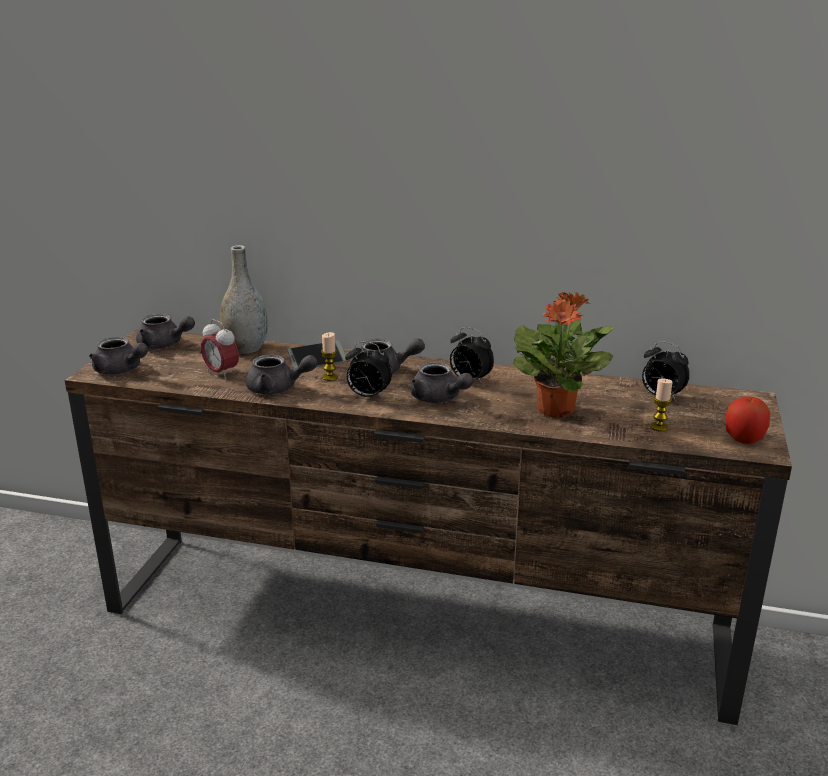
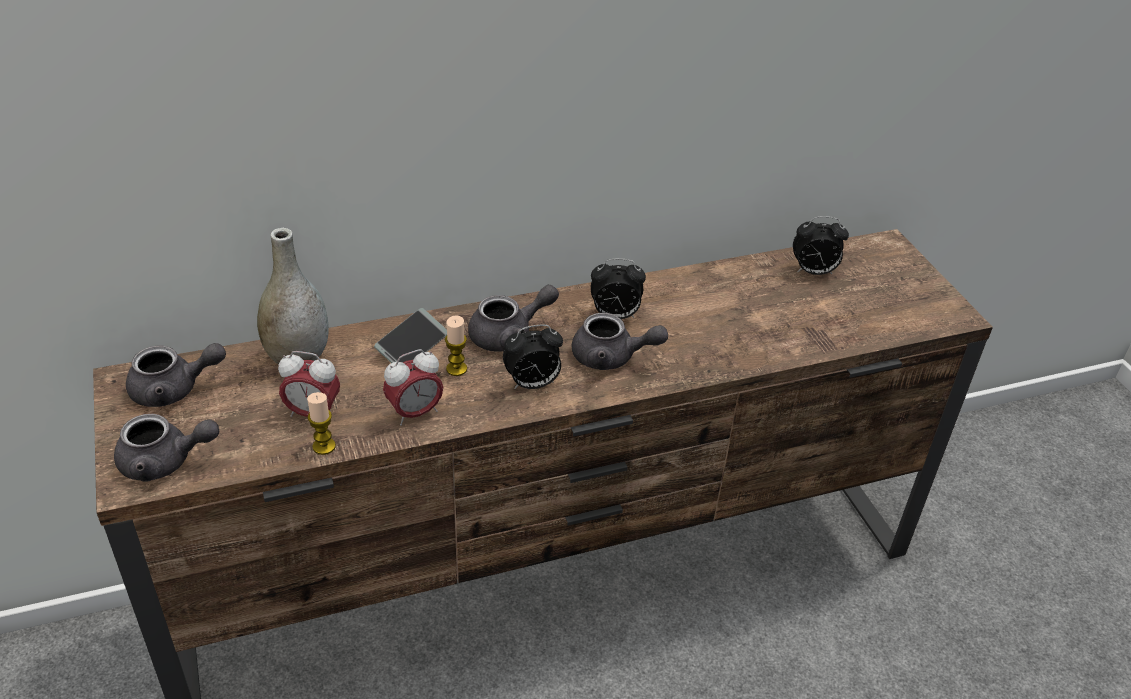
camera: 35 degrees left, 15 degrees up
(278, 389) = (415, 413): grey teapot -> alarm clock
(556, 409) = (739, 328): potted plant -> none
(659, 427) = (850, 317): candle -> candle (324, 446)
(744, 439) = (929, 305): apple -> none

